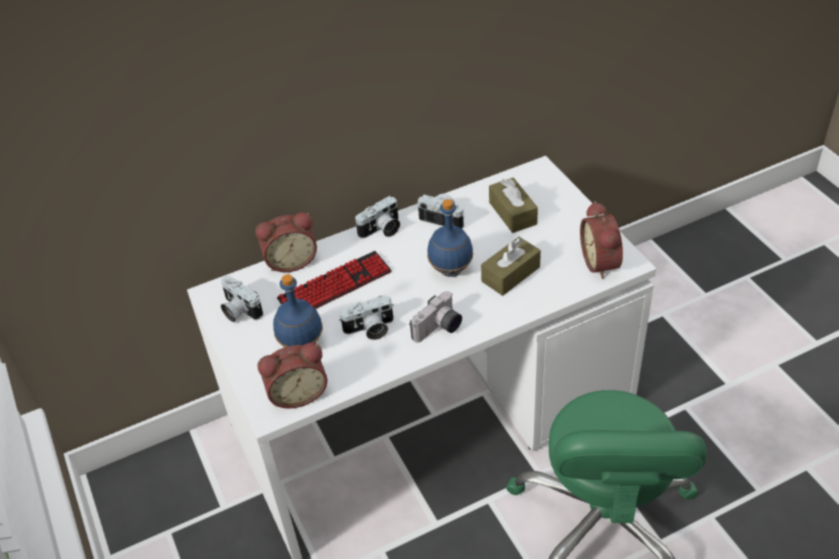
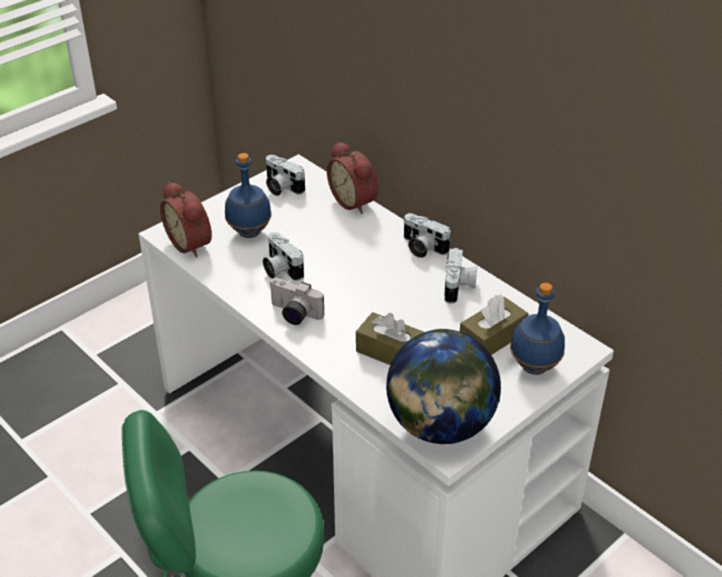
camera: 70 degrees right, 5 degrees down
(239, 310) = (281, 187): camera -> camera turned 75 degrees counterclockwise
(335, 286) = (330, 235): keyboard -> none
(450, 270) = (380, 306): blue bottle -> blue bottle (533, 366)
(602, 262) = (440, 426): alarm clock -> globe

